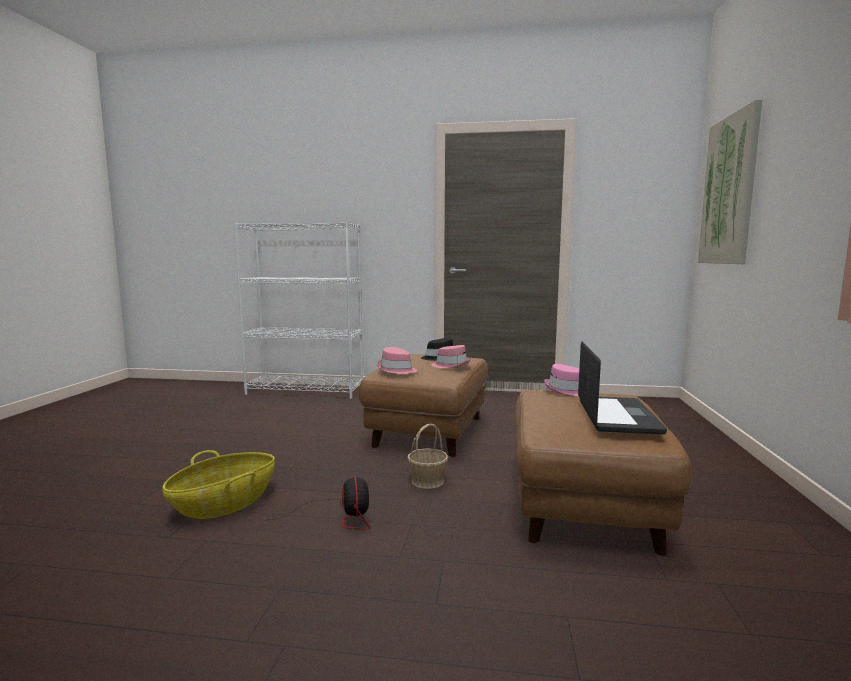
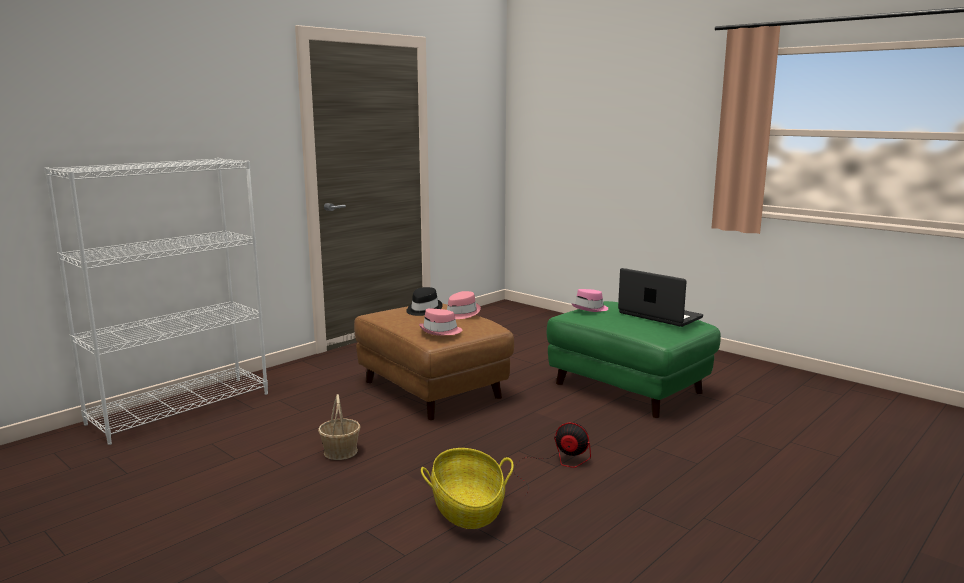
camera: 55 degrees left, 5 degrees up
(428, 481) = (533, 419): basket -> basket (341, 452)
(582, 504) = (627, 388): brown ottoman -> green ottoman
(729, 190) = (560, 122): picture -> none

